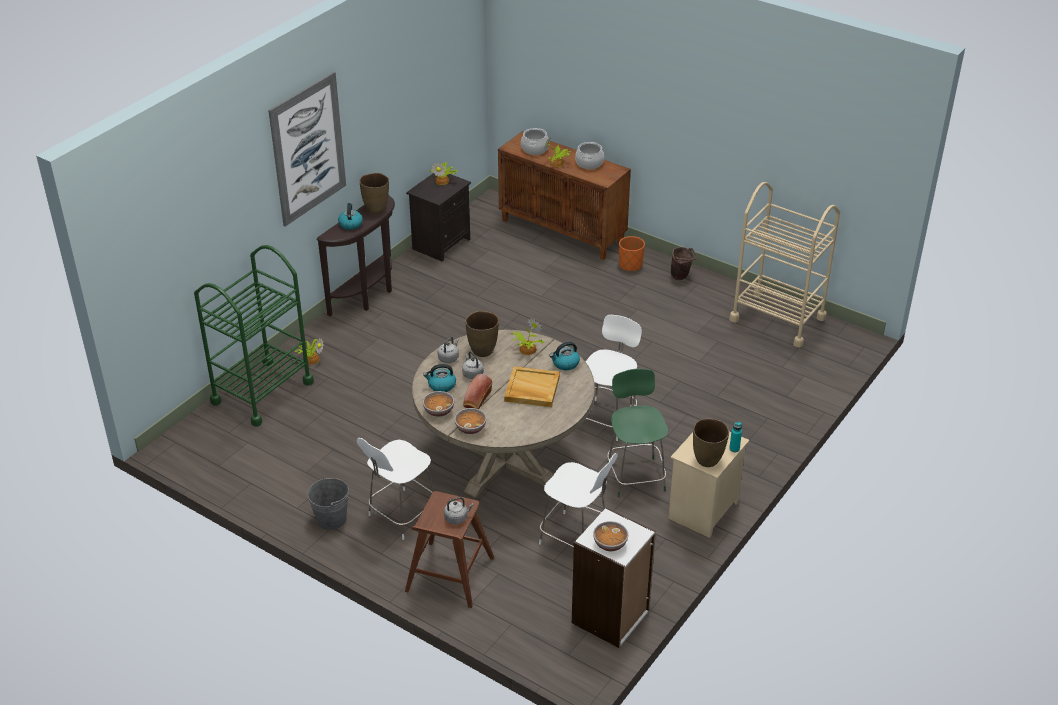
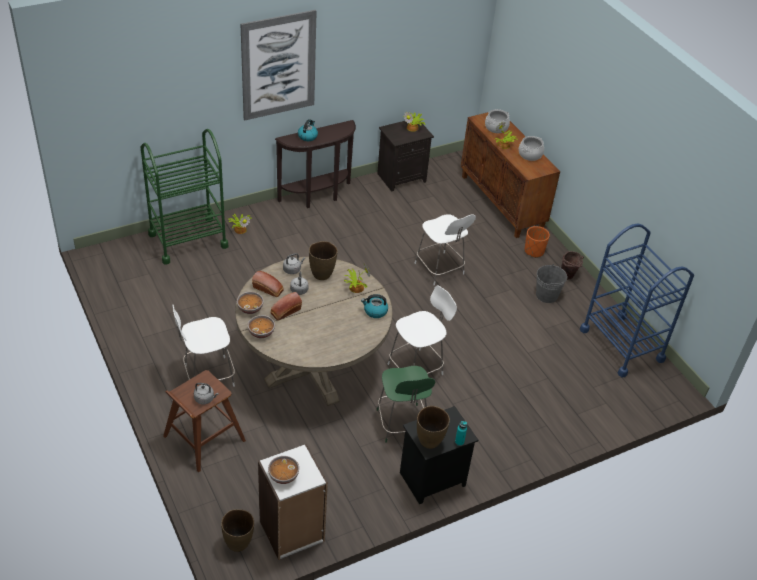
camera: 25 degrees right, 5 degrees up
(331, 519) = (158, 356): grey bucket -> grey bucket (546, 295)
(376, 209) = (335, 131): brown vase -> brown vase (238, 543)
(441, 385) = (269, 289): kettle -> bread
(531, 389) = (332, 321): beige tray -> none
(575, 538) = (316, 454): white chair -> white chair (440, 270)
(635, 475) = (402, 425): green chair -> green chair turned 150 degrees clockwise
(704, 511) = (432, 480): beige nightstand -> black nightstand
(777, 319) = (621, 345): beige cart -> blue cart

